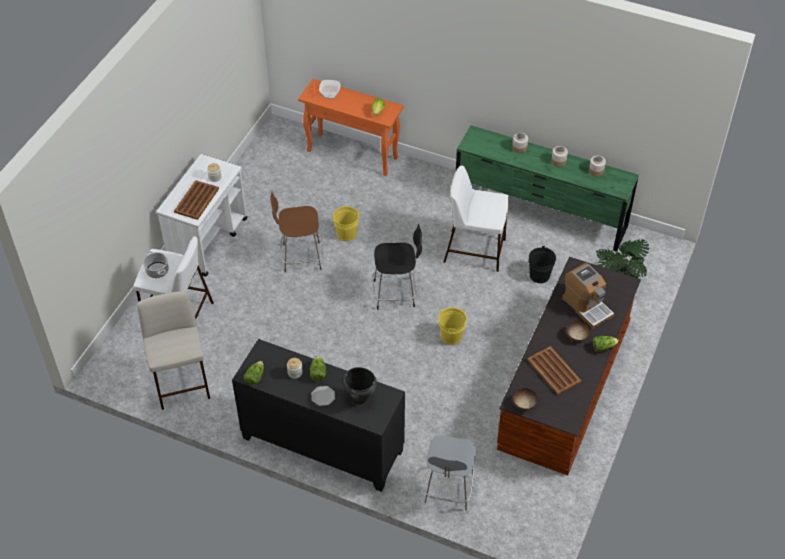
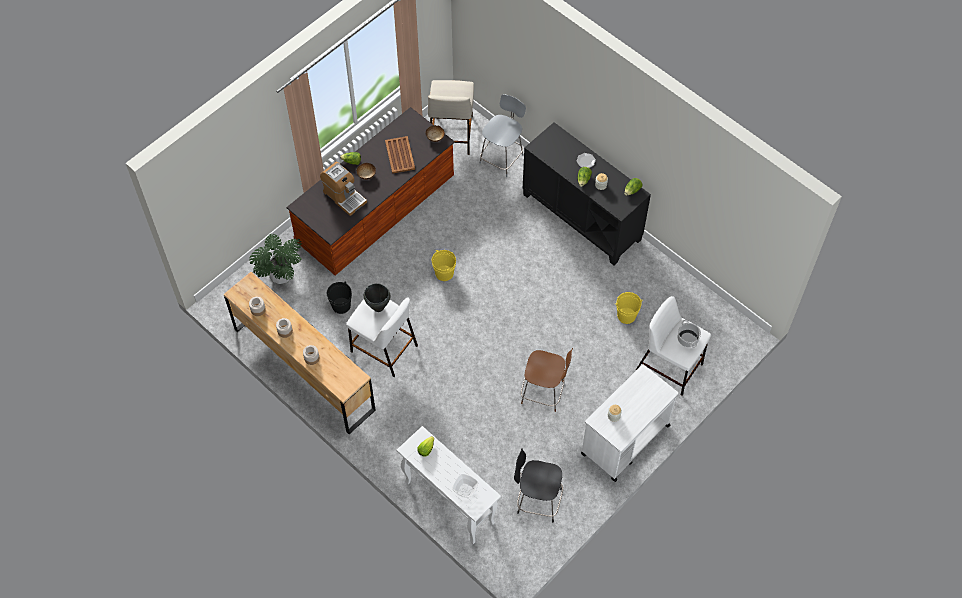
camera: 160 degrees left, 10 degrees up
(181, 380) = (679, 303): beige stool -> beige stool (451, 133)
(197, 200) = (637, 393): brown tray -> none
(346, 234) = (492, 404): yellow bucket -> yellow bucket (626, 315)
(353, 154) = (448, 502): orange console table -> white console table
(360, 398) = (559, 151): black cooking pot -> black cooking pot (378, 307)
(396, 293) = (472, 327): black chair -> black chair (537, 500)
(539, 213) = (304, 369): green dresser -> brown dresser
(586, 306) = (344, 197): coffee machine -> coffee machine turned 150 degrees clockwise

